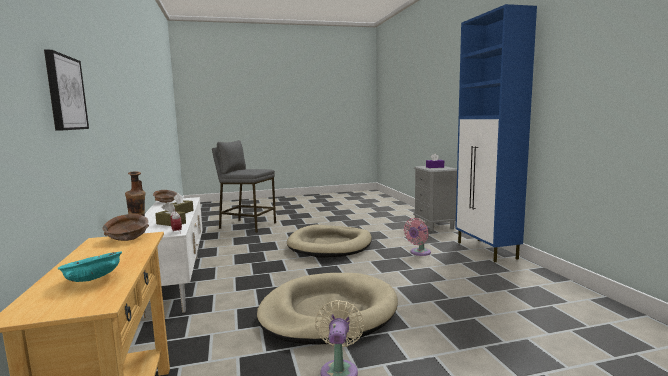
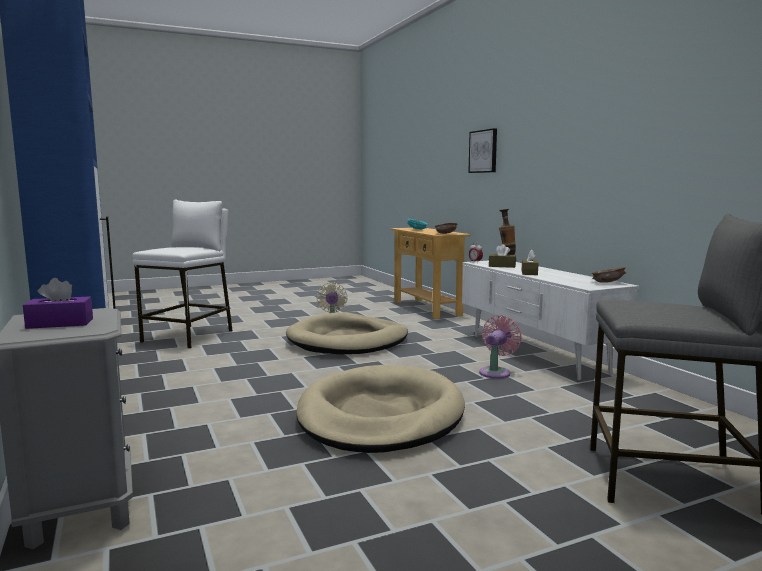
camera: 170 degrees right, 0 degrees up
(419, 253) = (215, 404): pink fan -> pink fan (496, 372)
(531, 334) = (189, 336): none -> white stool

